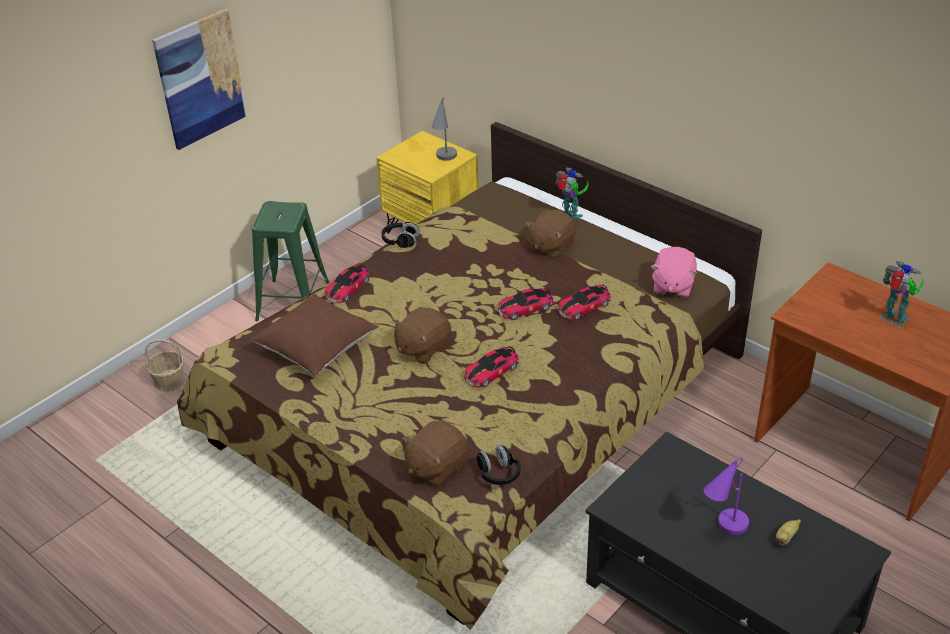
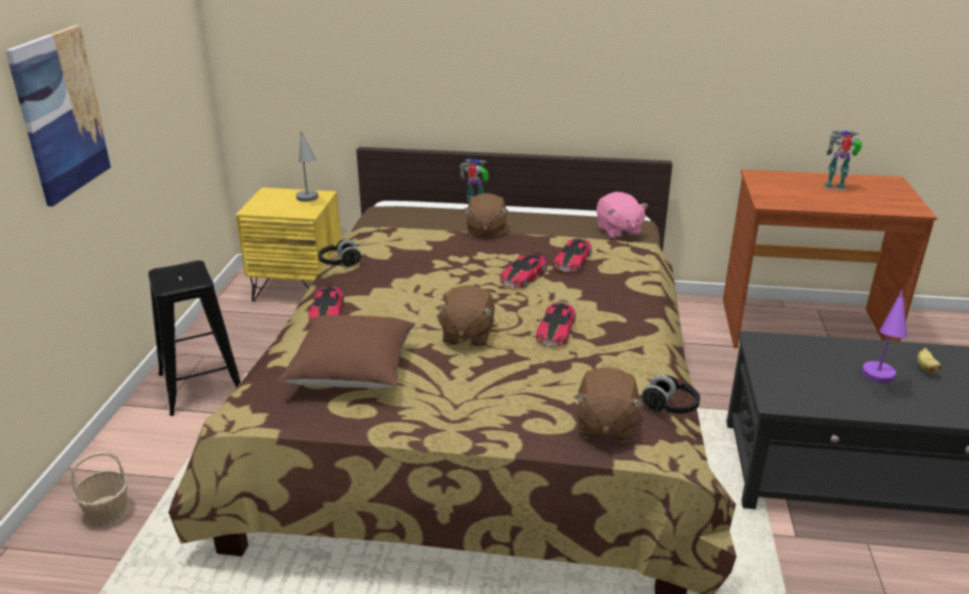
camera: 35 degrees left, 10 degrees down
(293, 302) = (201, 385): green stool -> black stool

